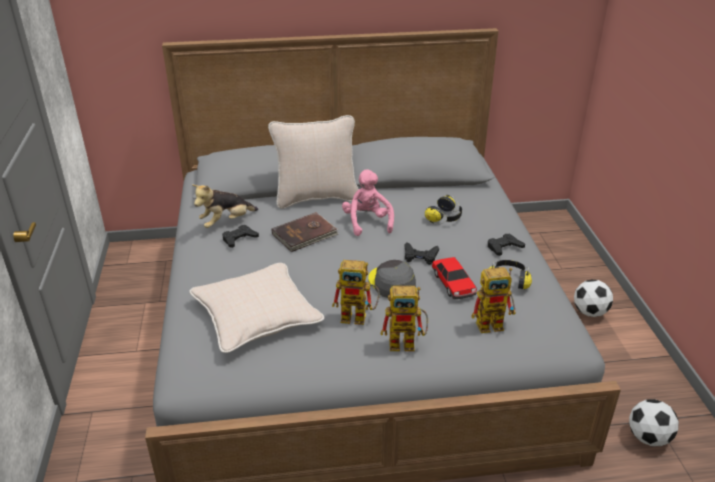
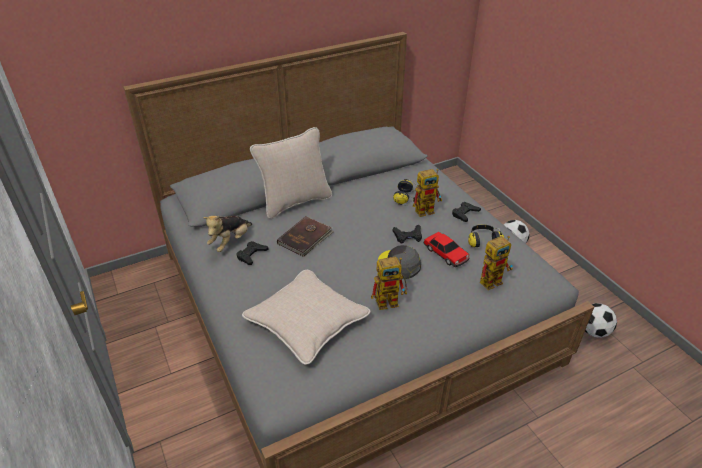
camera: 20 degrees left, 5 degrees up
(367, 222) = (350, 215): pink plush toy -> none
(407, 343) = (440, 313): toy robot -> toy robot (427, 209)

